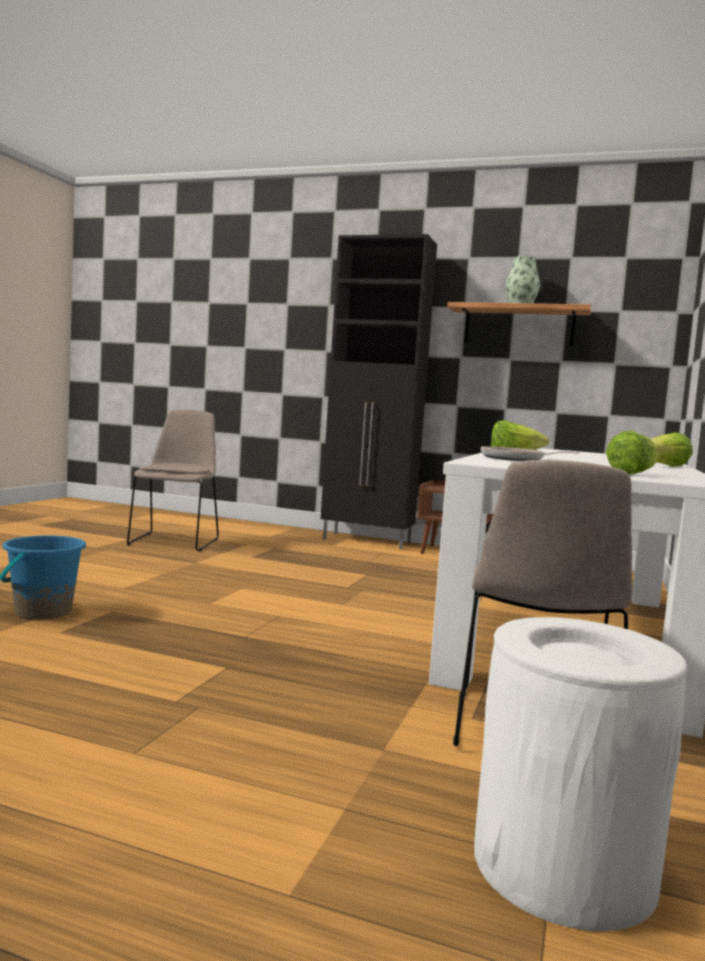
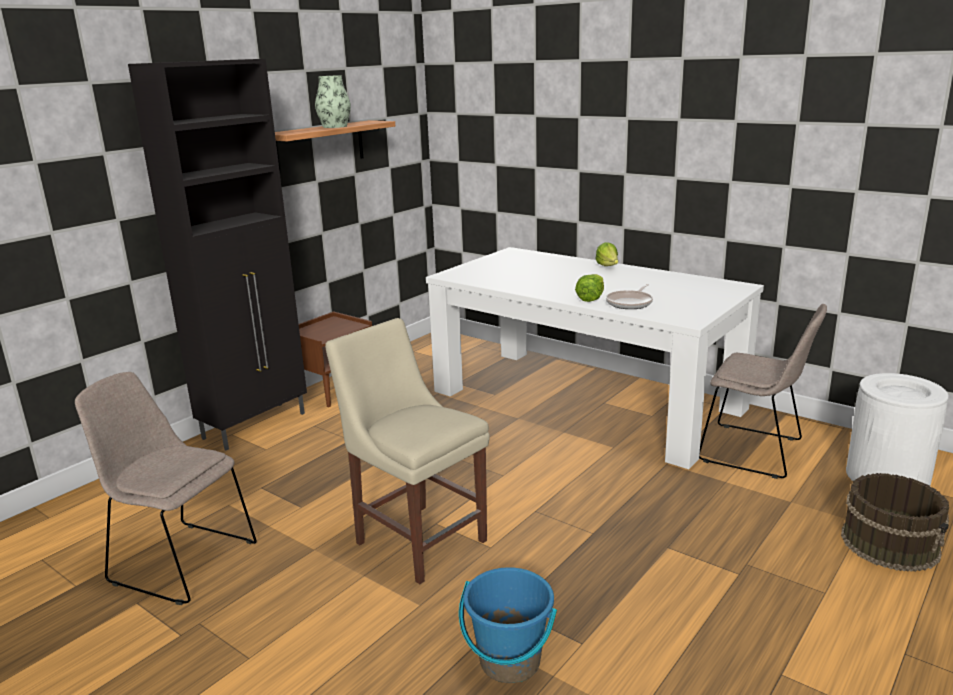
camera: 70 degrees left, 15 degrees up
(216, 584) = (417, 539): none -> beige chair
(286, 830) = (890, 543): none -> brown bucket
(632, 473) = (701, 290): lettuce -> none

